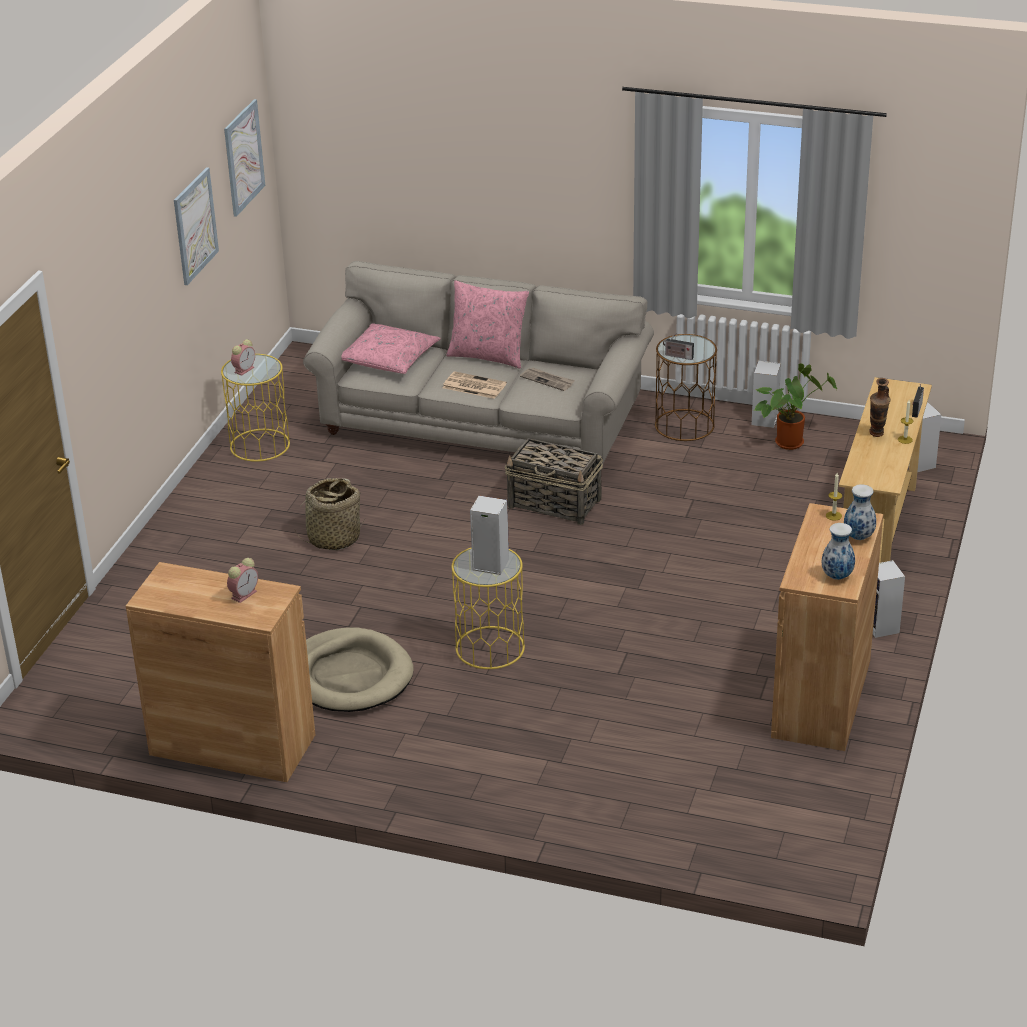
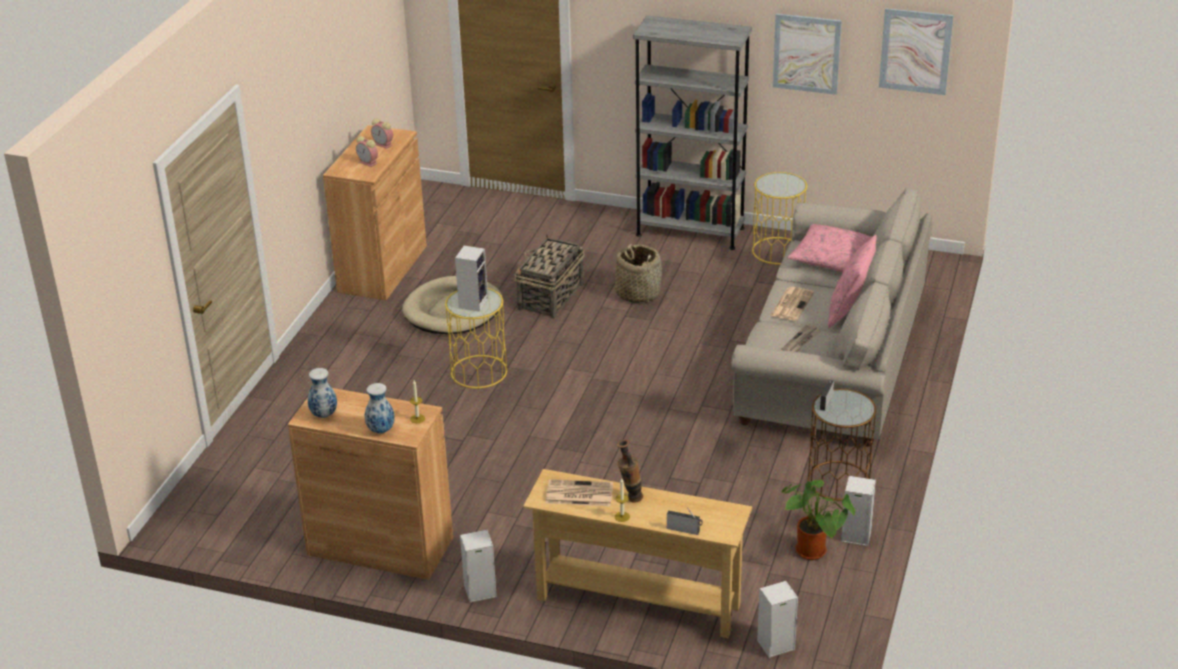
camera: 90 degrees right, 0 degrees up
(200, 502) = (690, 231): none -> grey bookcase
(244, 369) = (778, 181): alarm clock -> alarm clock (384, 144)
(555, 503) = (691, 402): basket -> basket (550, 297)
(876, 463) = (578, 494): none -> newspaper

